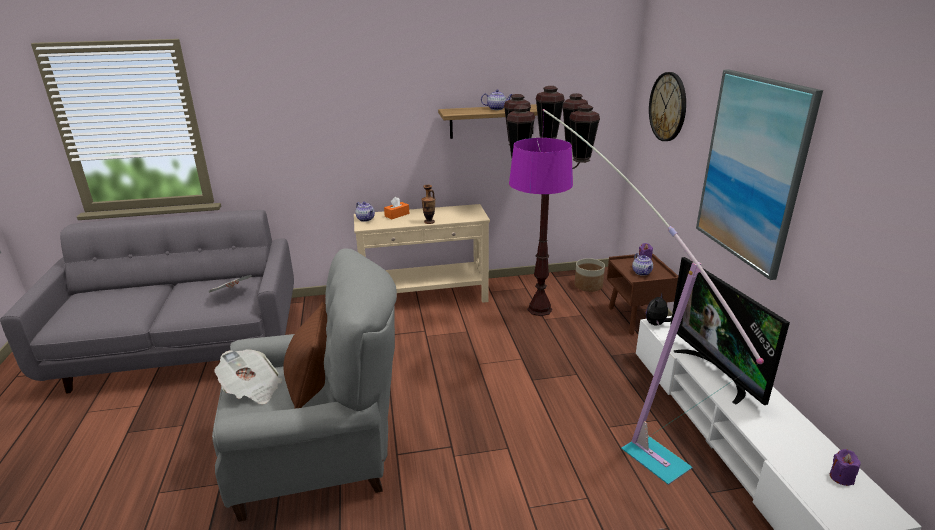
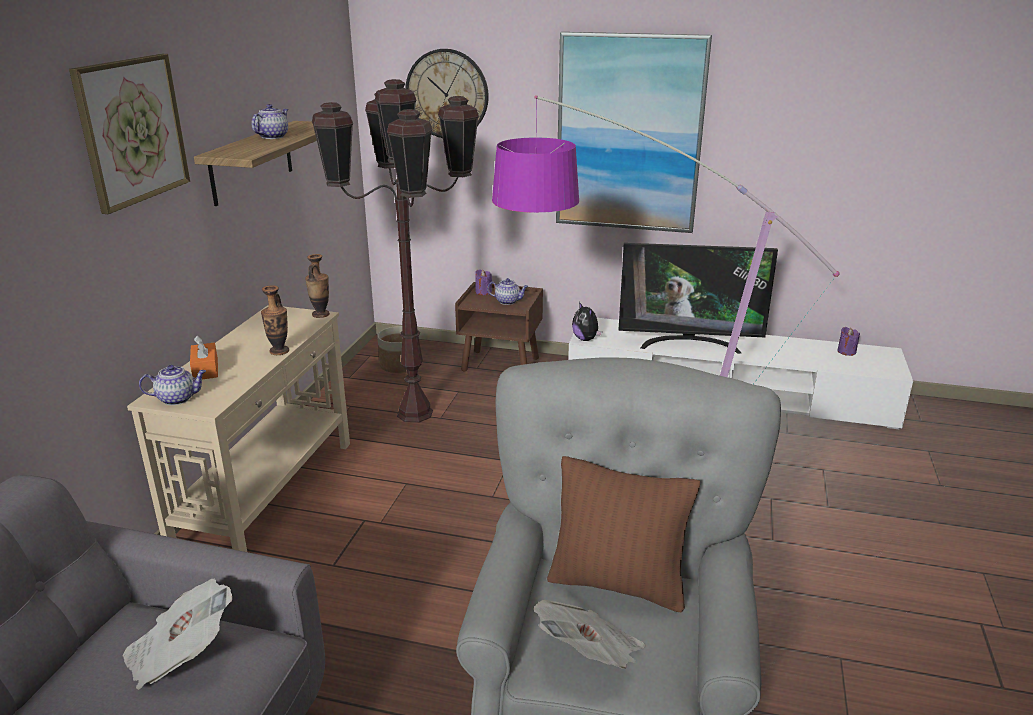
camera: 65 degrees left, 0 degrees up
(393, 89) = (132, 131): none -> picture
(481, 217) = (321, 314): none -> vase

